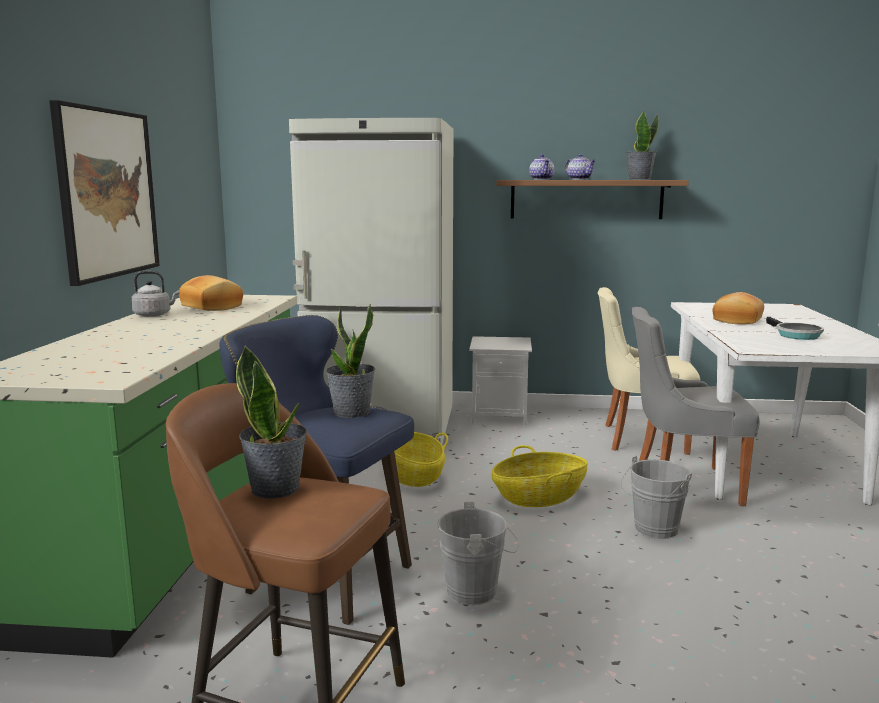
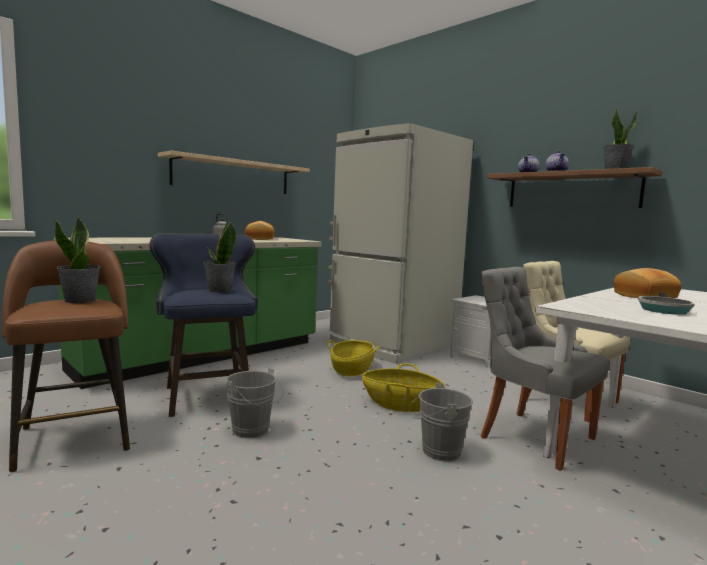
camera: 40 degrees right, 5 degrees down
(107, 193) = (233, 176): picture -> beige shelf

